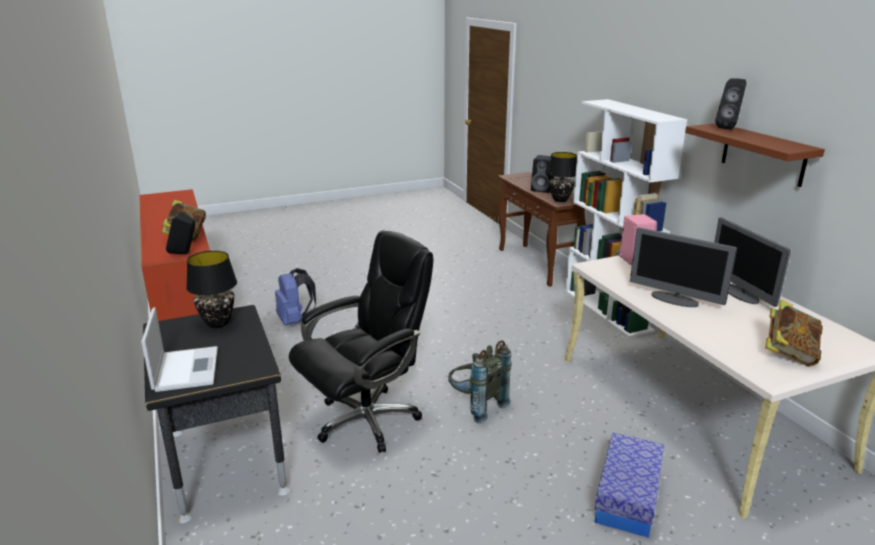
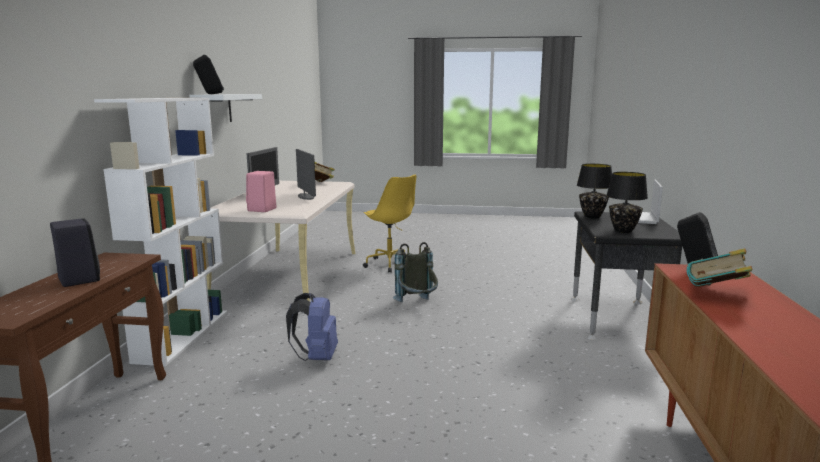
camera: 150 degrees left, 10 degrees down
(295, 321) = (543, 427): blue backpack -> blue backpack (316, 357)
(365, 421) = (506, 315): black office chair -> none
(560, 200) = (123, 260): black table lamp -> black table lamp (591, 217)
(627, 497) = (390, 265): storage box -> yellow office chair
(763, 154) = (214, 109): brown shelf -> white shelf

